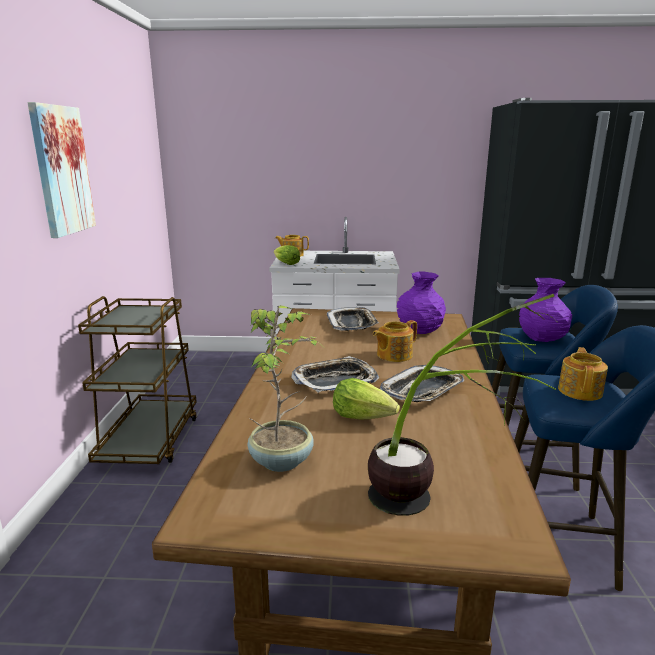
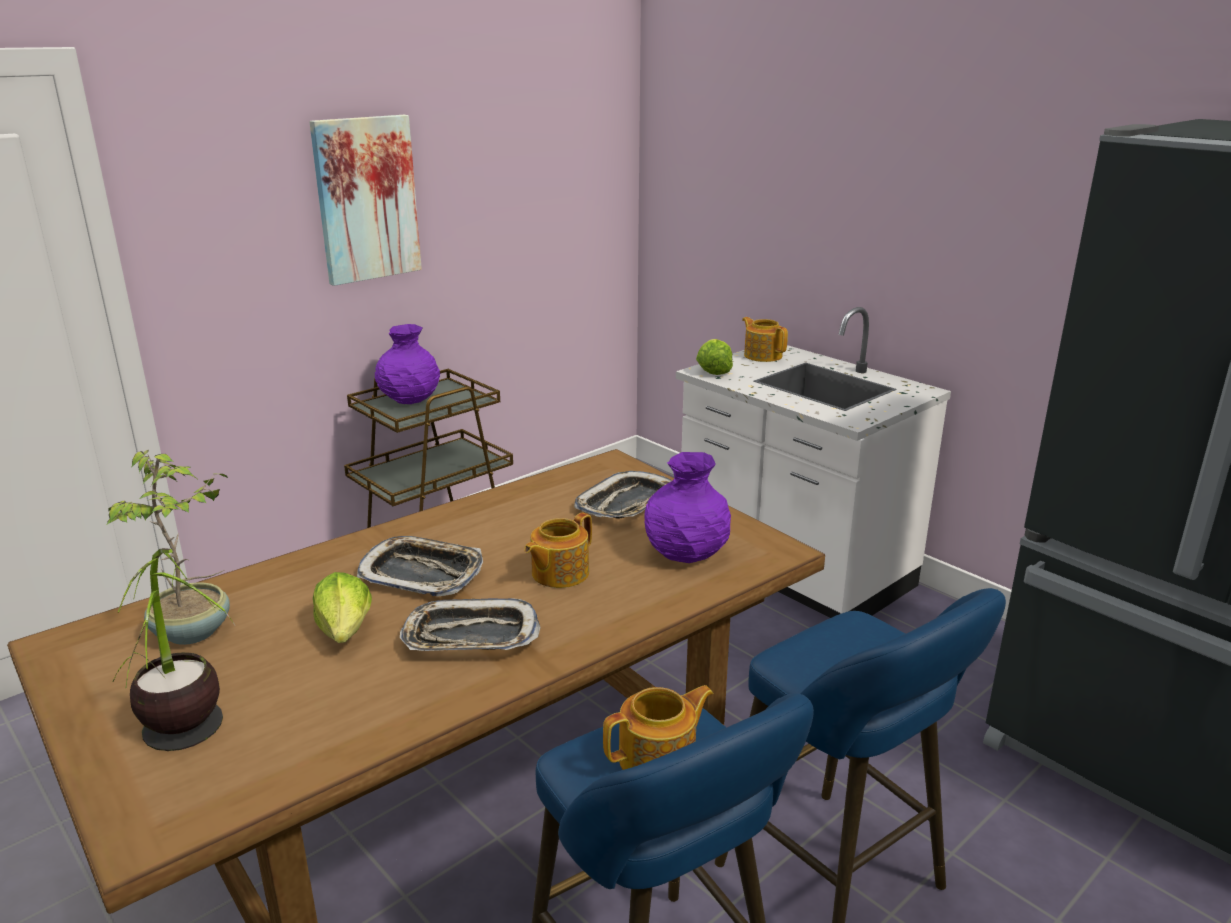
camera: 45 degrees right, 5 degrees up
(393, 355) = (558, 573): teapot -> teapot turned 60 degrees counterclockwise
(542, 338) = (848, 656): purple vase -> purple vase (409, 400)

